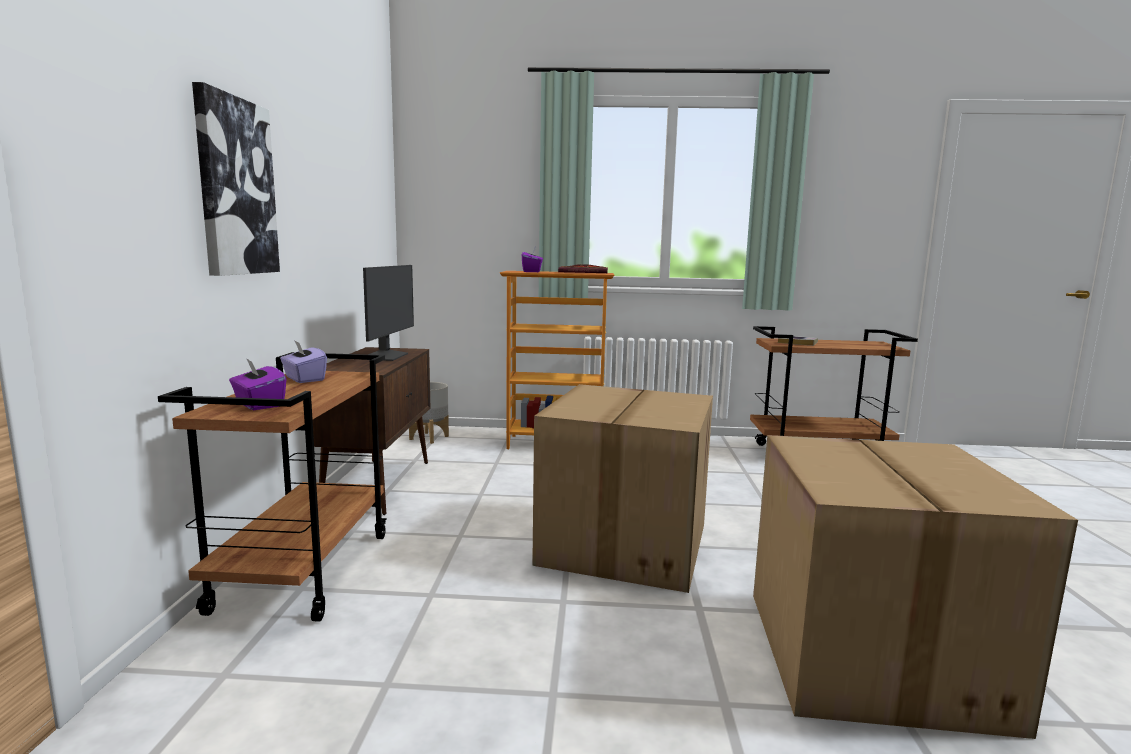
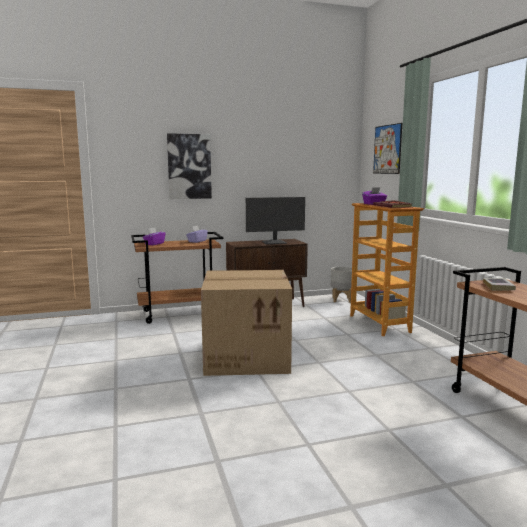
camera: 70 degrees right, 0 degrees up
(479, 190) = (387, 149): none -> picture
(866, 653) = (164, 419): cardboard box -> none

